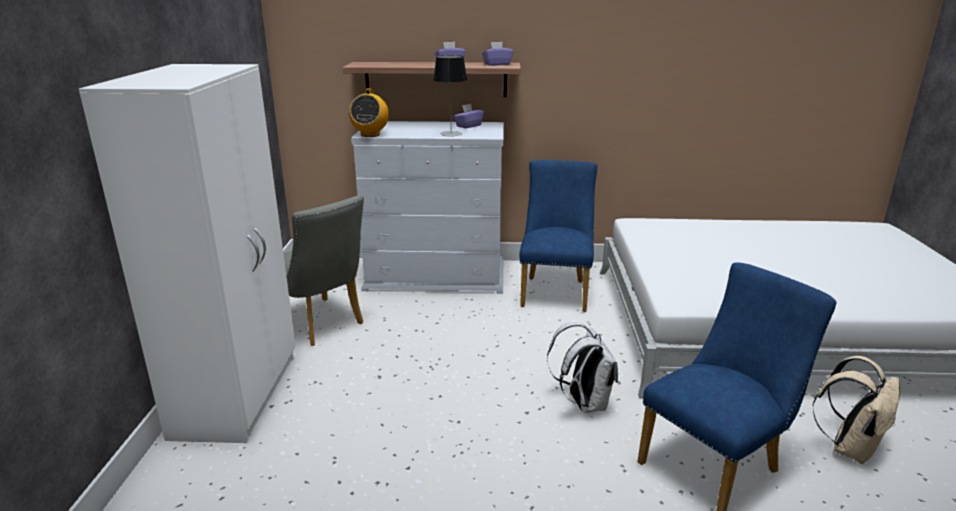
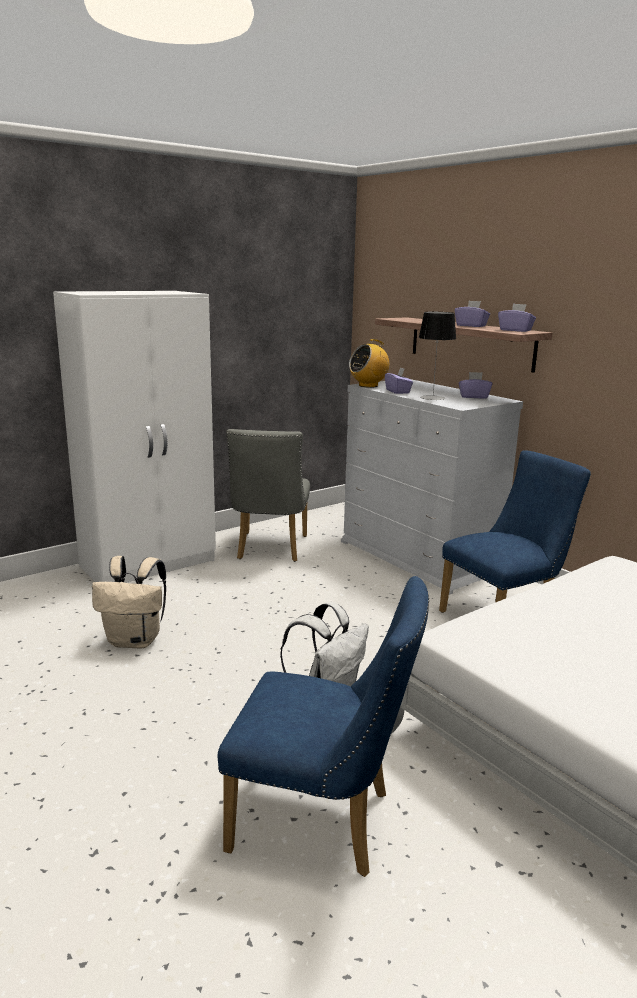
camera: 50 degrees right, 5 degrees down
(410, 134) = (398, 391): none -> purple tissue box
(850, 448) = (505, 943): beige backpack -> beige backpack (135, 640)

